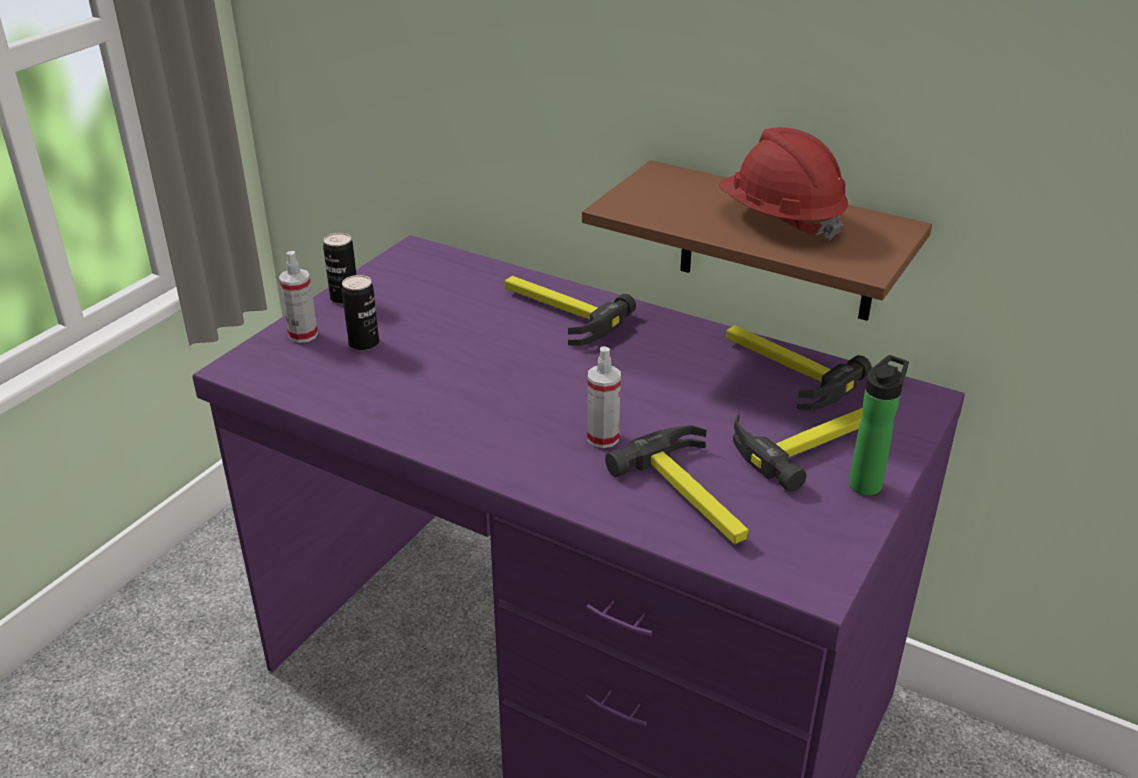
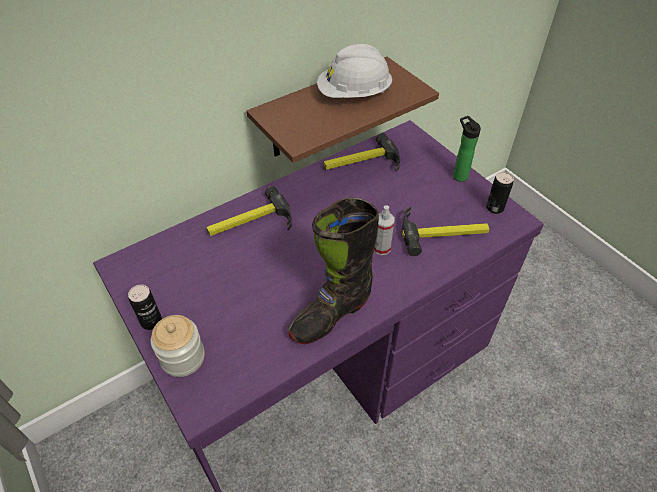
camera: 65 degrees left, 15 degrees up
(303, 335) = (183, 358): spray bottle -> jar
(364, 343) = (218, 326): can -> can (494, 208)
(436, 424) = (331, 314): none -> black boot
(780, 219) = (354, 94): red hard hat -> white hard hat
(811, 441) = (421, 178): hammer -> none

